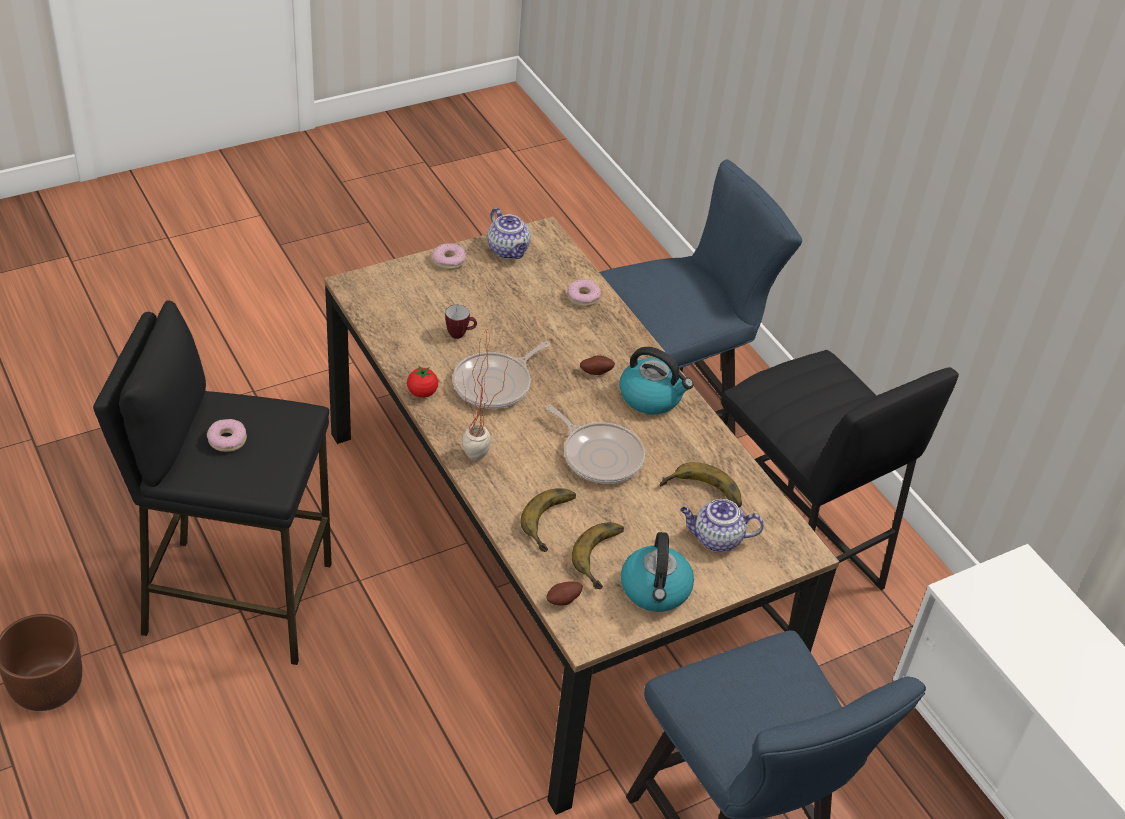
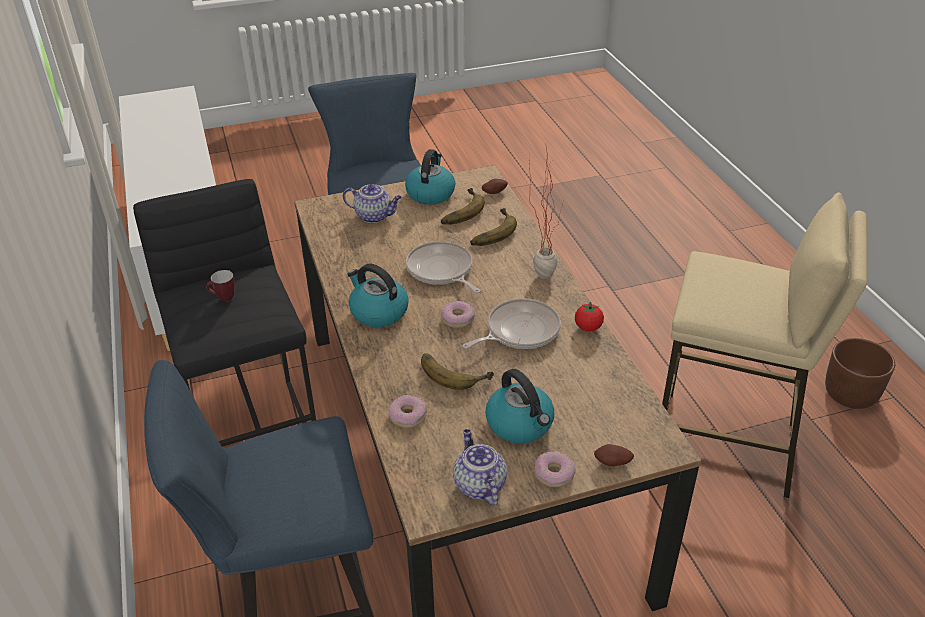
camera: 165 degrees left, 5 degrees down
(227, 440) = (754, 290): donut -> donut (457, 319)
(237, 598) = (725, 445): black stool -> beige stool
(460, 334) = (548, 381): mug -> mug (223, 298)
(481, 296) = (520, 424): none -> kettle
(596, 371) = (421, 337): potato -> potato (612, 463)
(702, 494) = (370, 241): banana -> banana (454, 371)

